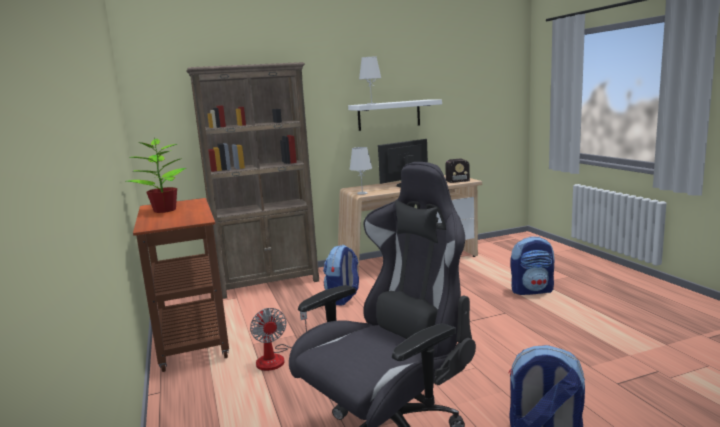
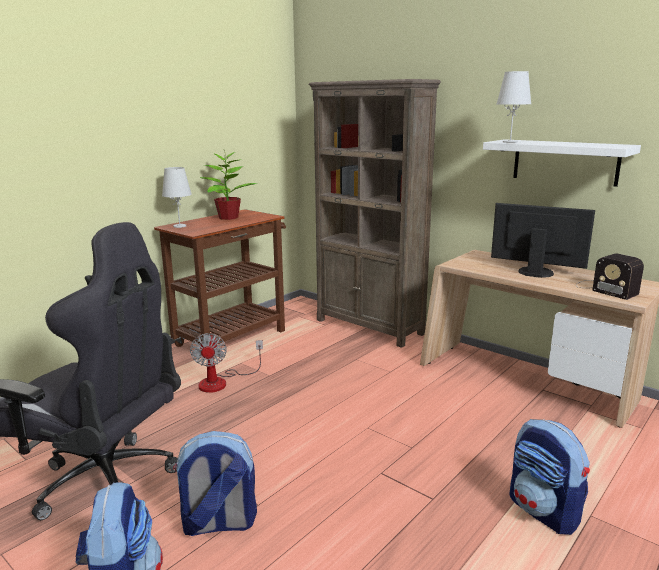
camera: 60 degrees right, 5 degrees up
(277, 358) = (221, 382): fan -> fan turned 45 degrees counterclockwise
(343, 299) = (369, 373): backpack -> backpack (218, 524)
(362, 193) = (457, 262): white table lamp -> white table lamp (180, 226)

